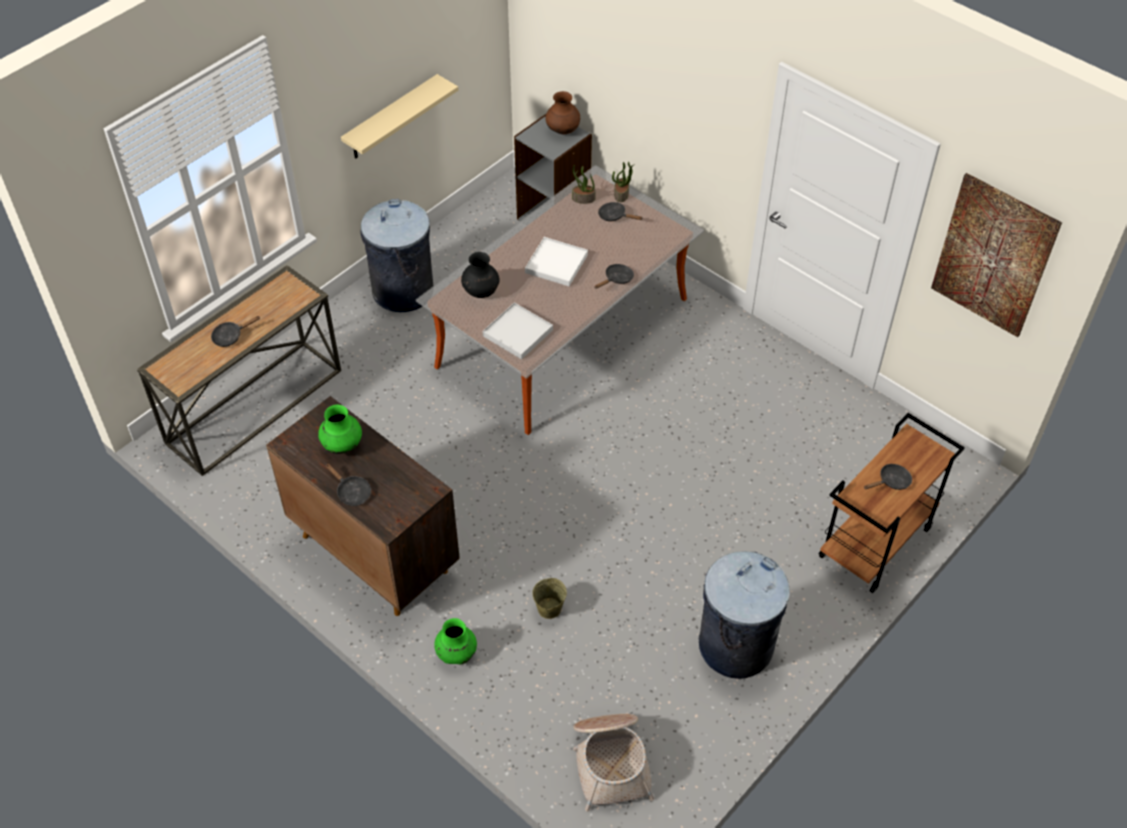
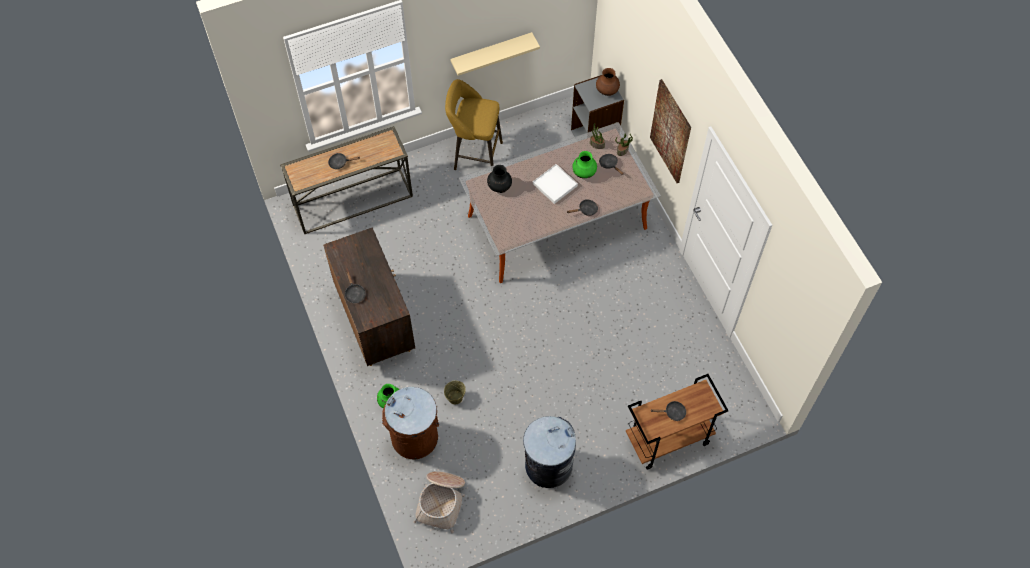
camera: 25 degrees right, 10 degrees up
(342, 445) = (363, 262): green vase -> green vase (584, 173)
(402, 291) = (475, 155): grey trash can -> yellow stool
(517, 333) = (506, 224): white tray -> none
(520, 689) = (415, 438): none -> brown trash can
(994, 255) = (787, 304): picture -> picture (671, 132)

